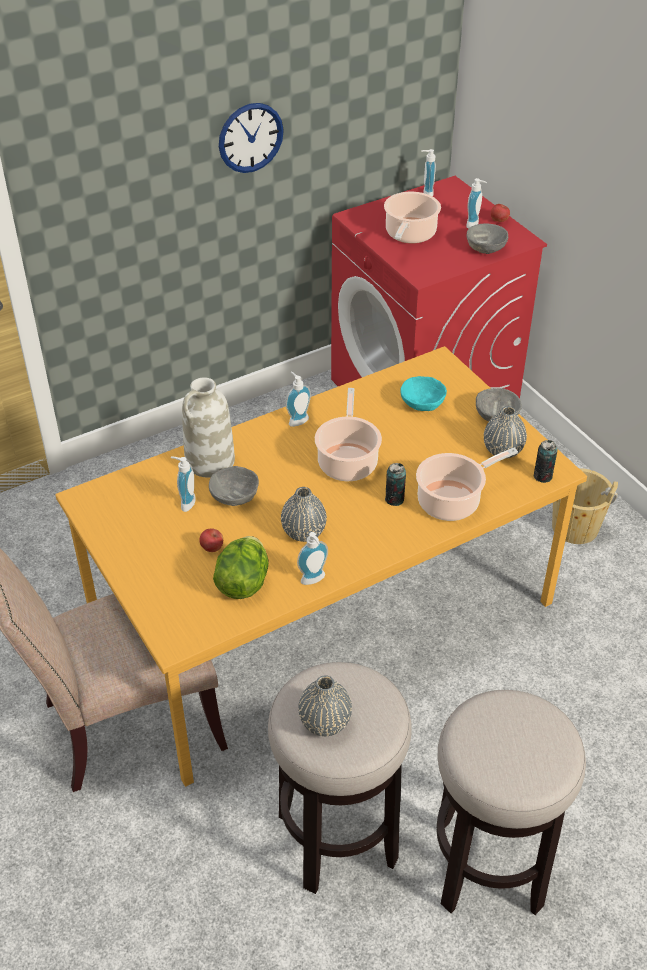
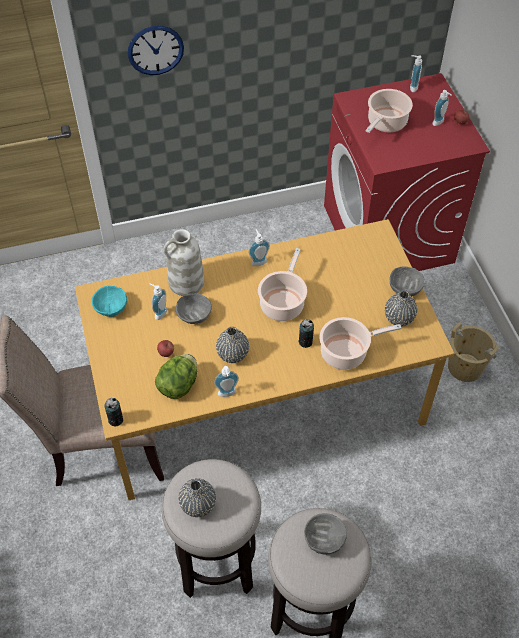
camera: 15 degrees right, 10 degrees up
(250, 137) = (272, 33): wall clock -> wall clock (155, 50)
(422, 404) = (353, 266): turquoise bowl -> turquoise bowl (111, 308)
(485, 249) = (440, 147): grey bowl -> grey bowl (324, 539)
(542, 476) = (420, 346): can -> can (115, 420)

